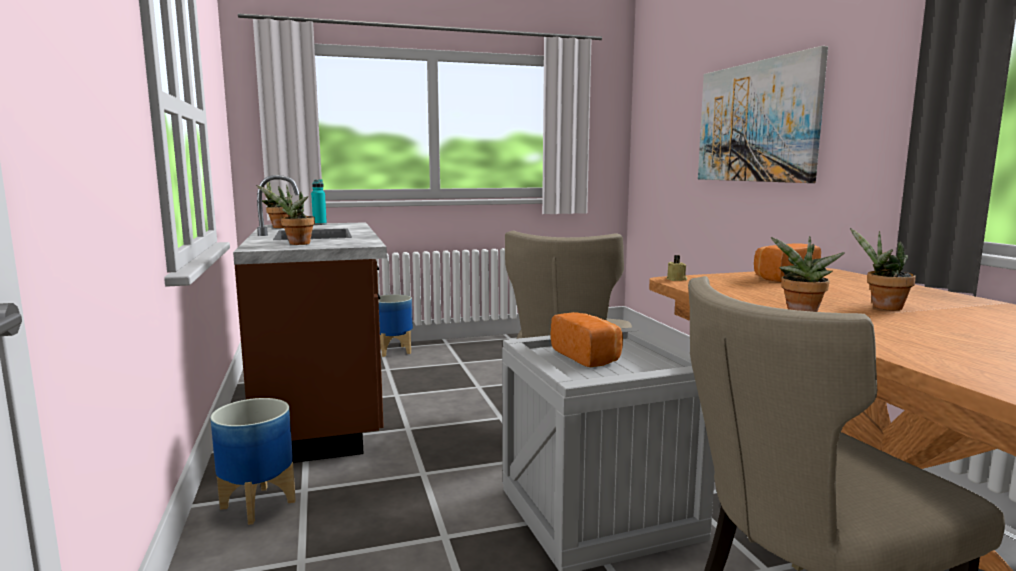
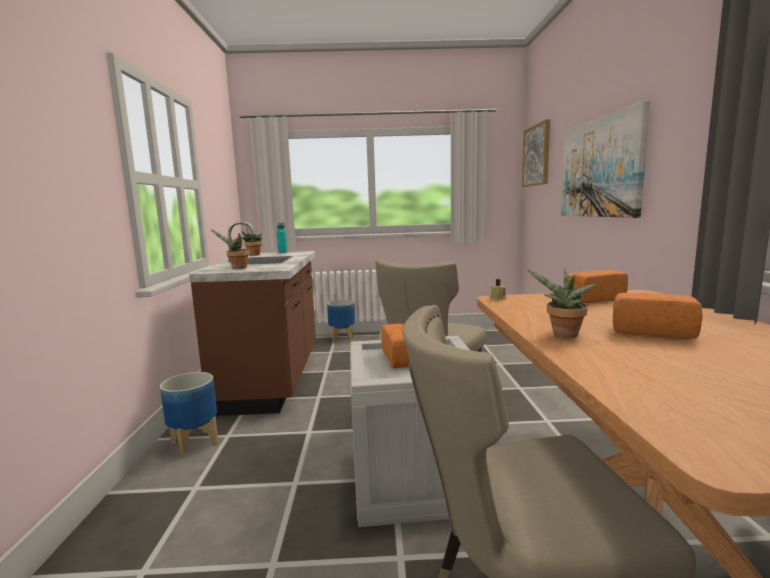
camera: 15 degrees right, 0 degrees up
(655, 102) = (537, 155): none -> picture
(882, 307) = (651, 331): potted plant -> bread

